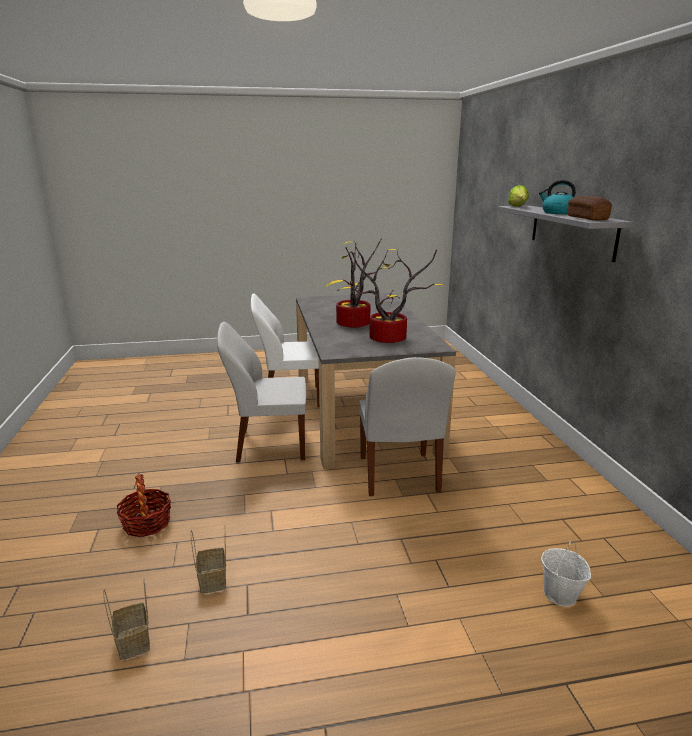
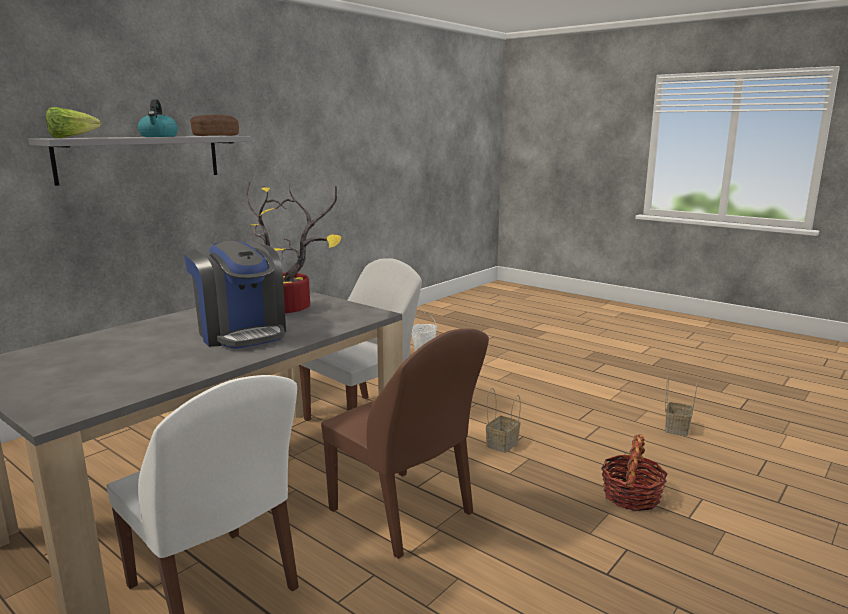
camera: 130 degrees left, 5 degrees down
(213, 581) = (601, 431): basket -> basket (502, 443)
(269, 445) = (403, 514): white chair -> brown chair
(354, 325) = (241, 333): potted plant -> coffee machine

